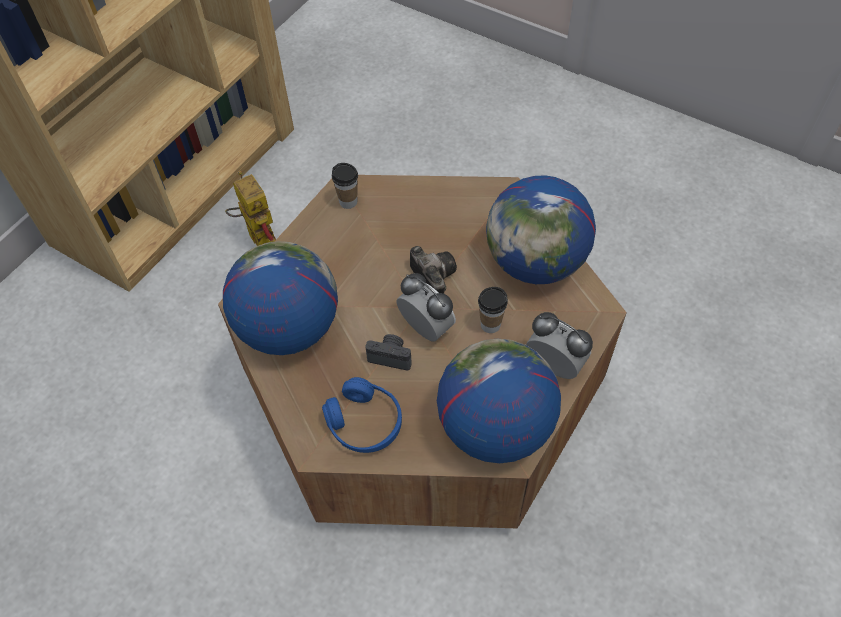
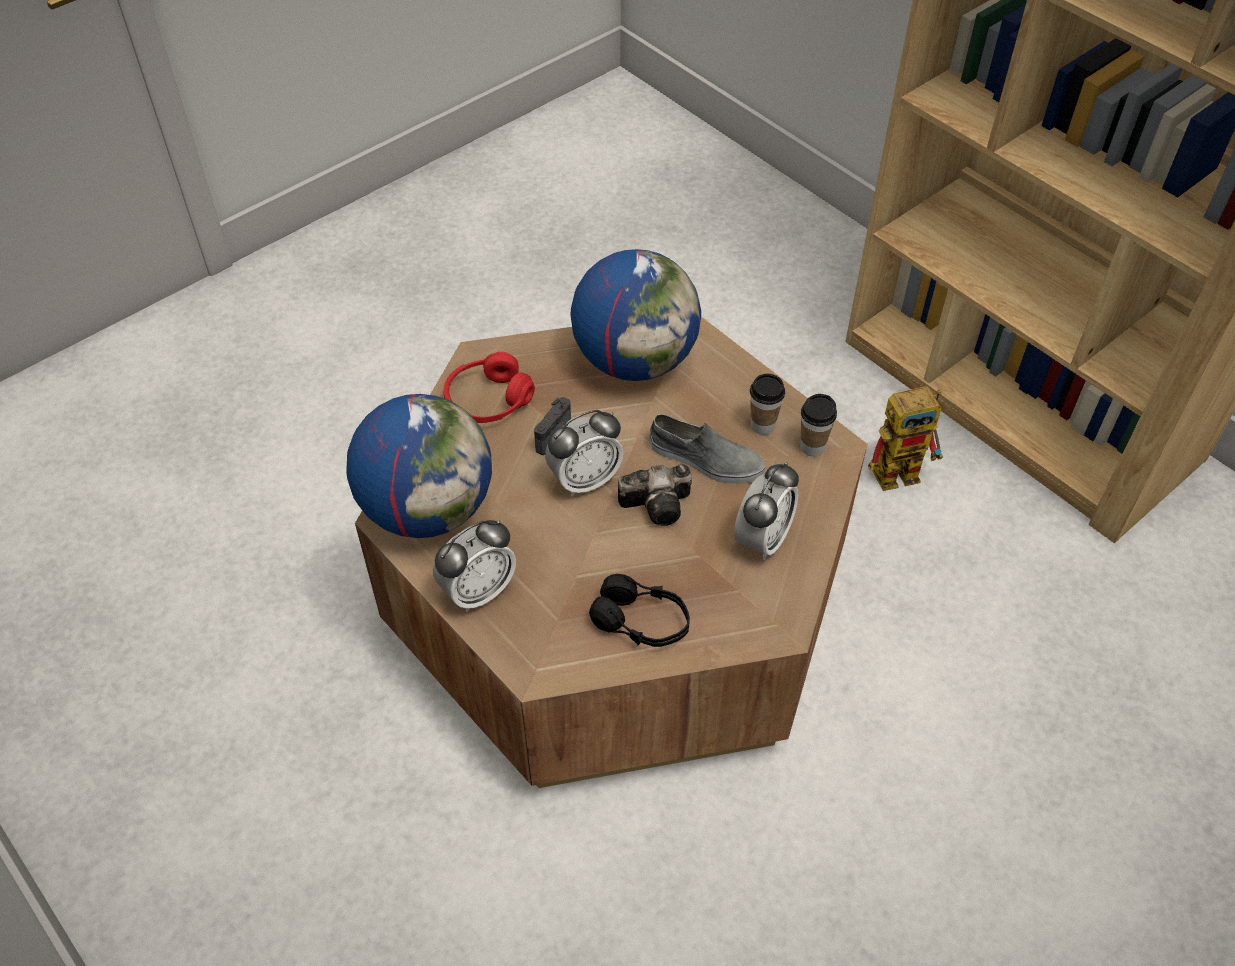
camera: 105 degrees right, 5 degrees down
(364, 423) = (488, 401): blue headphones -> red headphones
(380, 259) = (705, 459): none -> grey shoe
(440, 213) = (762, 539): none -> alarm clock
(490, 325) = (564, 544): cup -> cup (762, 425)
(535, 263) = (641, 622): globe -> black headphones

